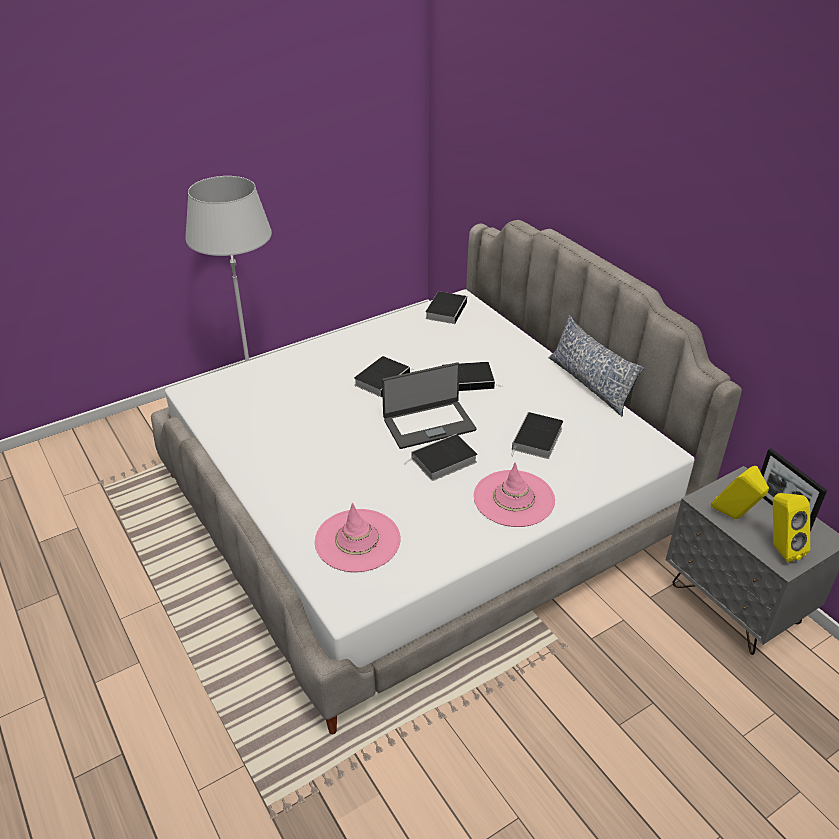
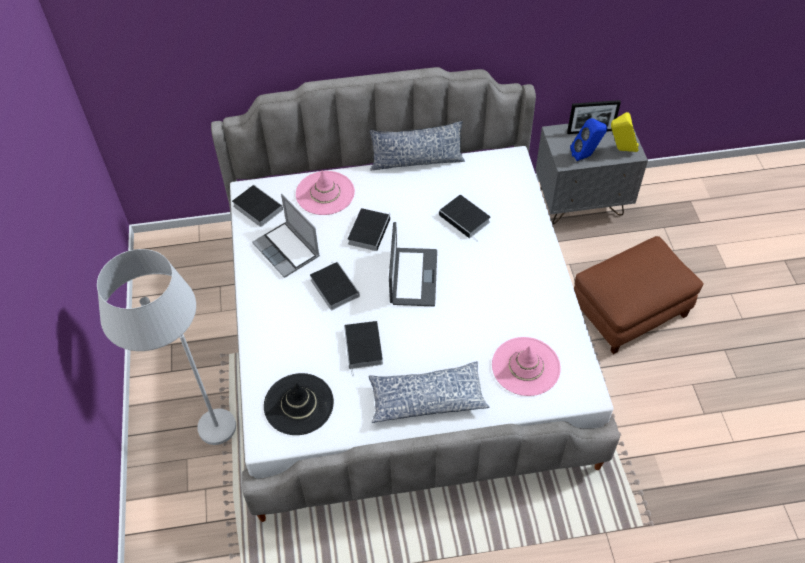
camera: 65 degrees left, 15 degrees up
(237, 398) = (298, 404): none -> black hat
(279, 475) = (426, 398): none -> pillow
(408, 340) = (287, 250): none -> laptop
(442, 461) = (462, 284): book -> book (364, 348)
(514, 499) = (523, 258): pink hat -> pink hat (325, 193)
(596, 705) = (629, 309): none -> brown ottoman
(733, 517) = (586, 155): yellow speaker -> blue speaker

